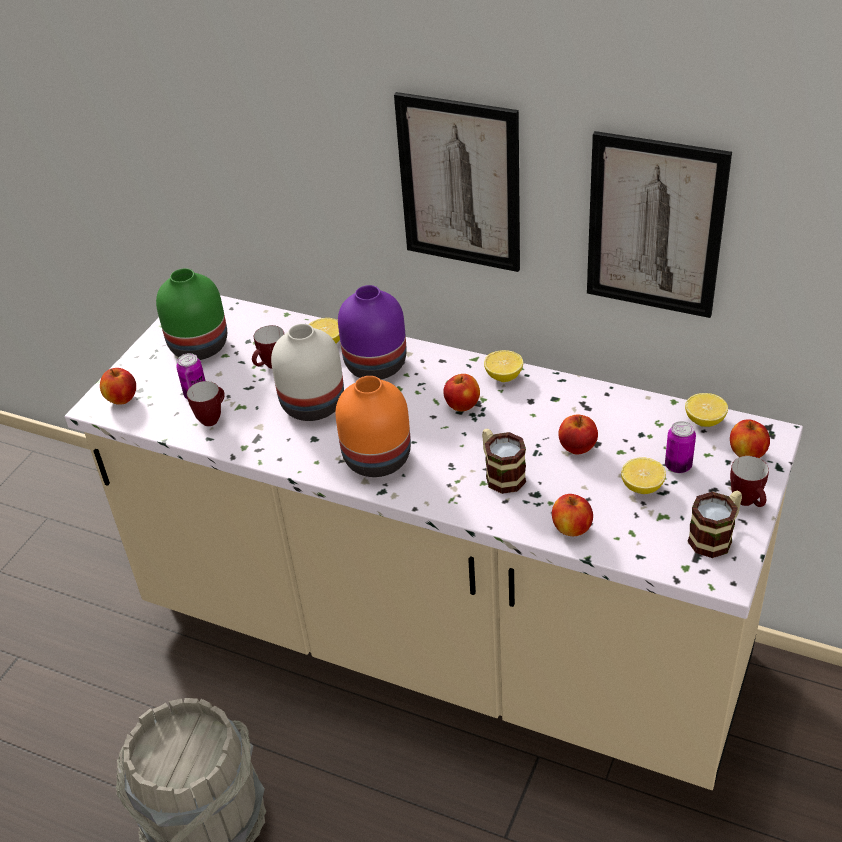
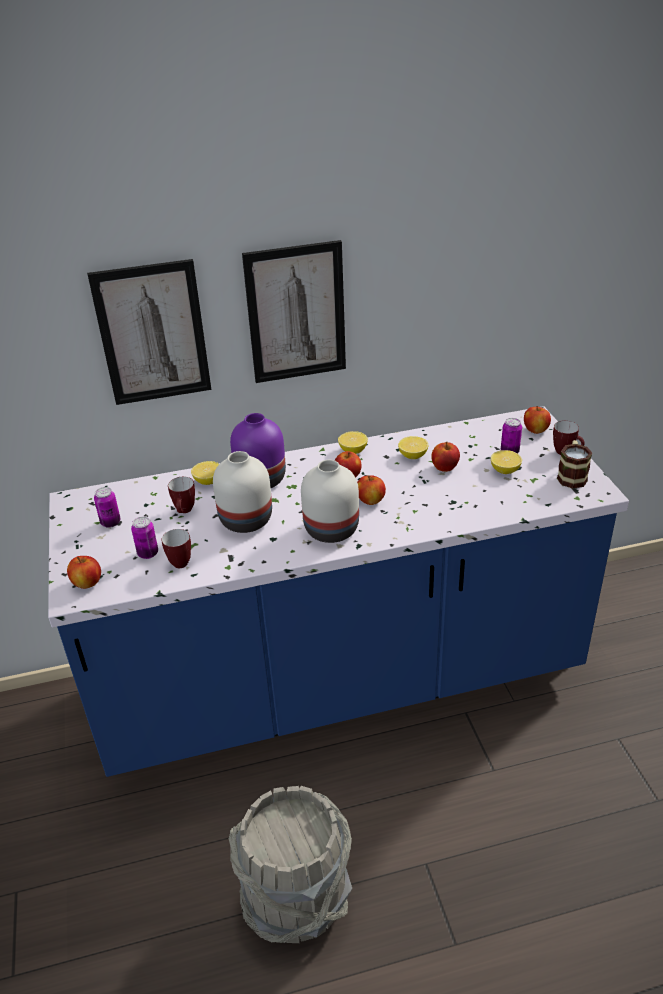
camera: 40 degrees left, 5 degrees down
(200, 345) = (110, 522): green vase -> can
(375, 459) = (330, 530): orange vase -> white vase
(439, 641) = (340, 684): beige counter -> blue counter
(500, 473) = (418, 501): mug -> none
(572, 529) = (495, 509): apple -> apple (371, 501)
(655, 226) = (440, 298): picture -> picture (152, 333)
(704, 421) = (494, 424): lemon -> lemon (413, 456)

